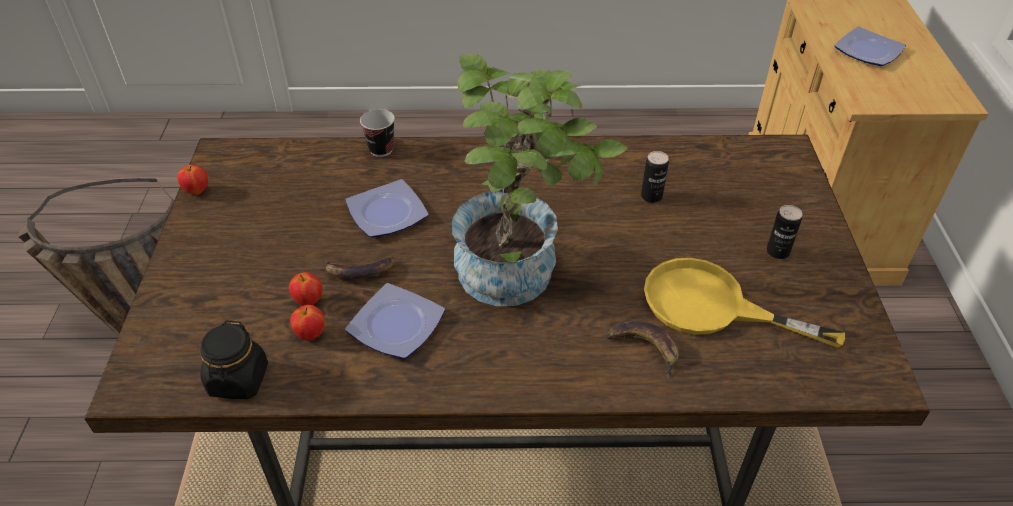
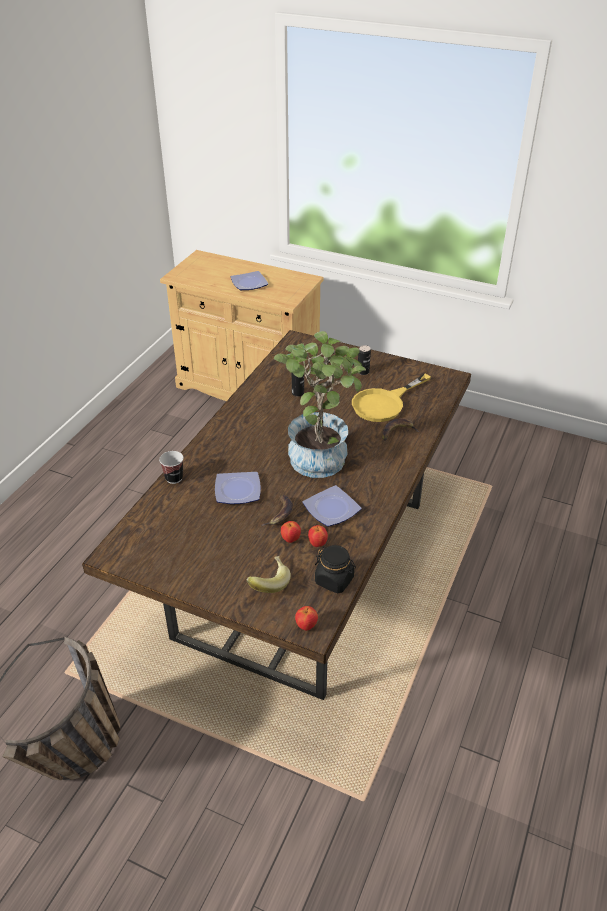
camera: 65 degrees left, 5 degrees down
(197, 191) = (146, 573): apple -> apple (306, 626)
(212, 307) = (268, 582): none -> banana

